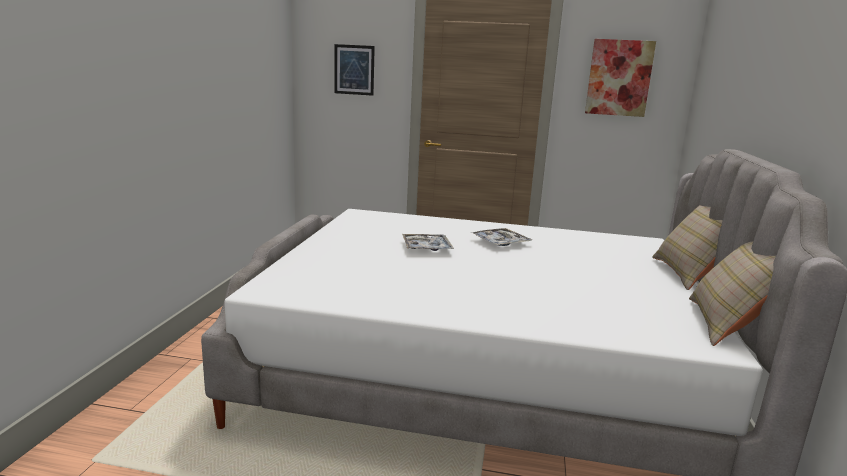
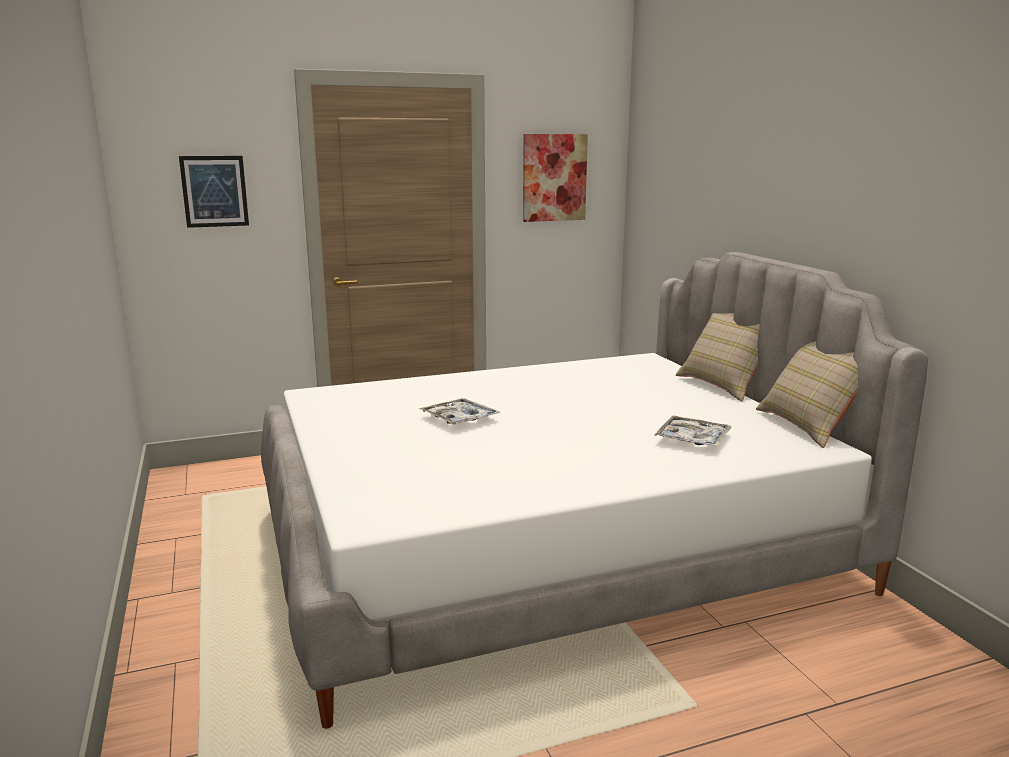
camera: 30 degrees left, 0 degrees up
(500, 242) = (523, 393): tray -> tray (692, 439)

